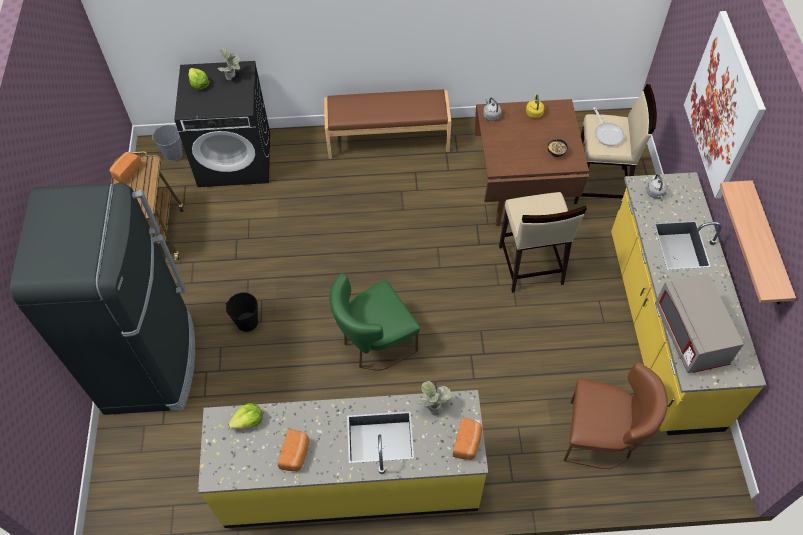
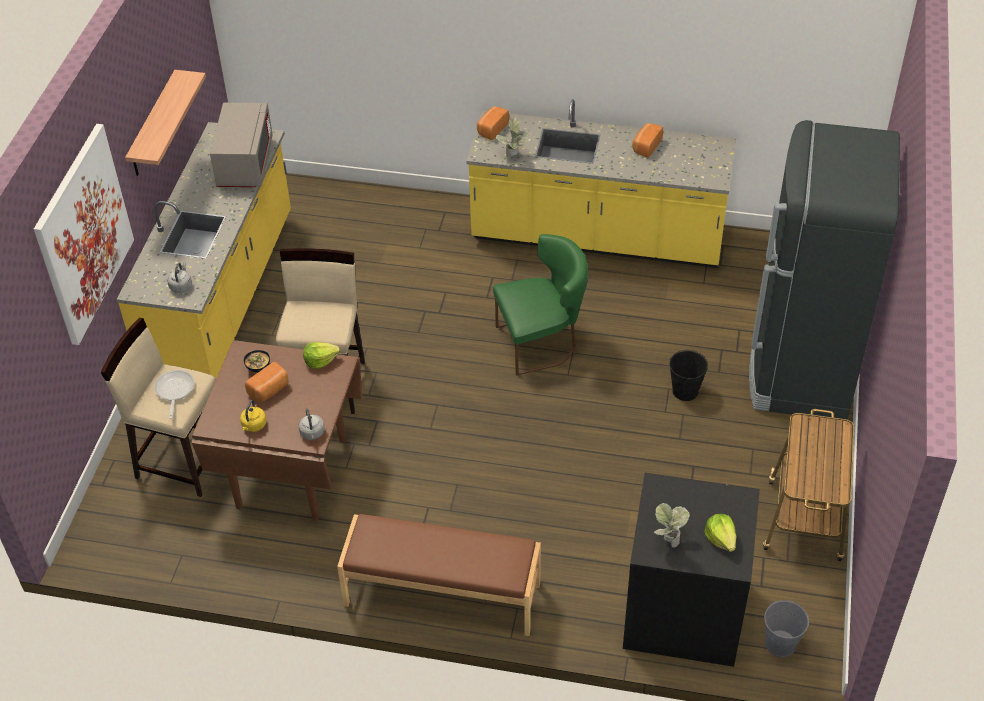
camera: 165 degrees left, 10 degrees down
(126, 171) = (831, 480): bread -> bread (270, 390)
(248, 421) = (686, 174): lettuce -> lettuce (320, 360)
(602, 437) = (344, 226): brown chair -> none

